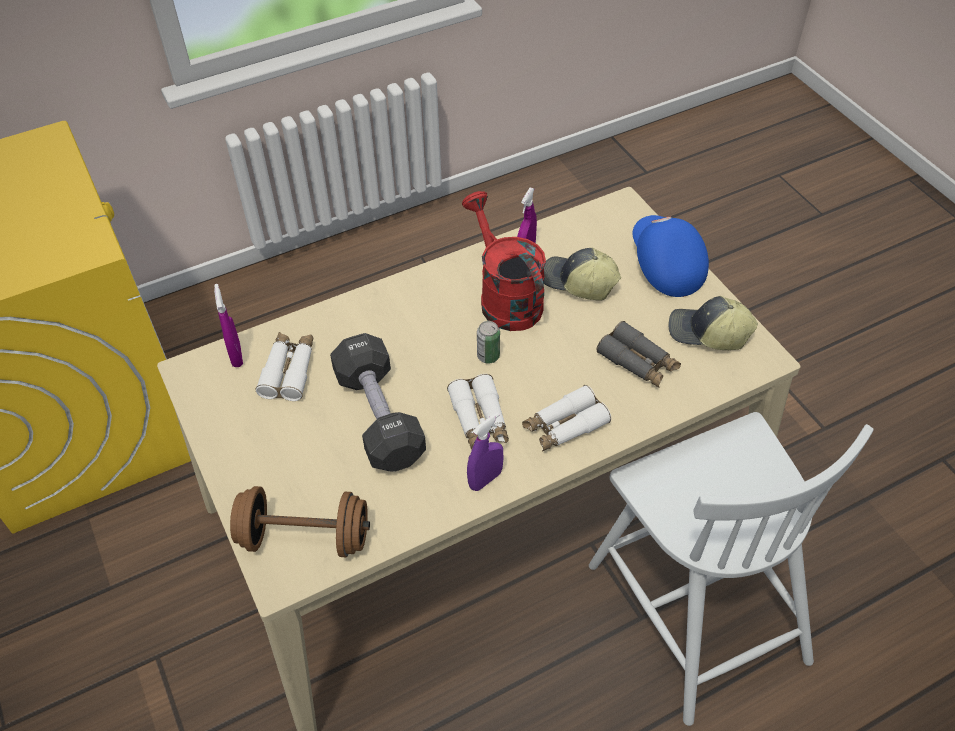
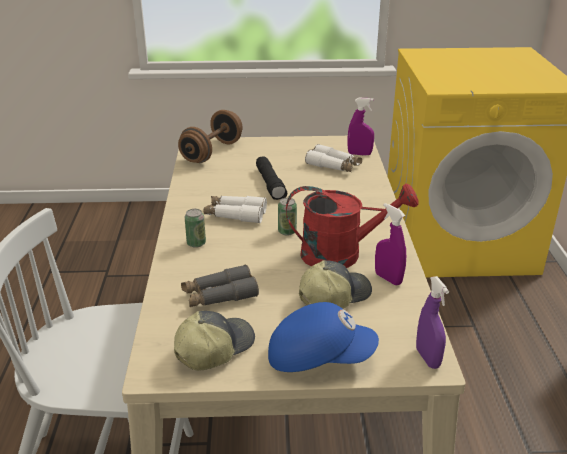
camera: 115 degrees right, 20 degrees down
(379, 417) = (271, 184): black dumbbell -> black flashlight
(485, 479) = (188, 205): purple spray bottle -> purple spray bottle (427, 358)
(564, 426) = (196, 243): white binoculars -> can

